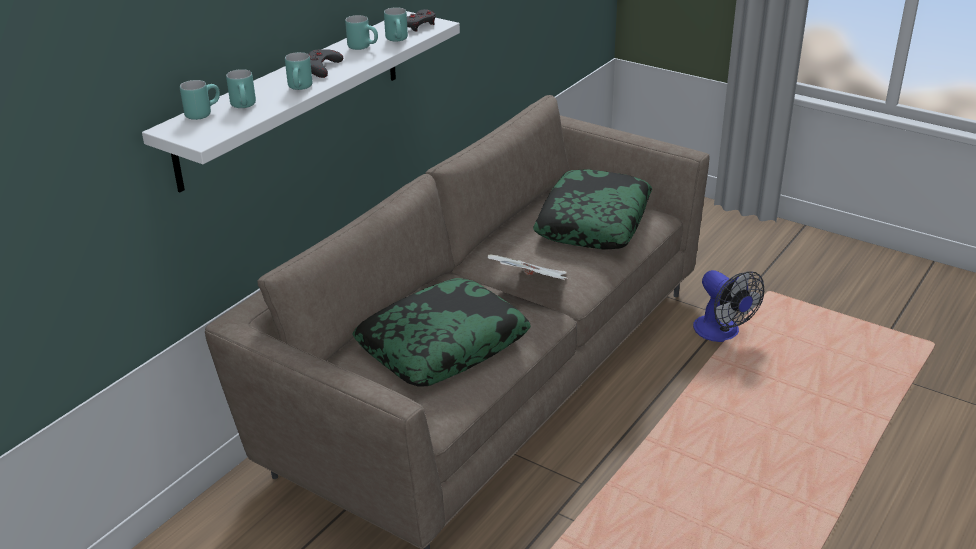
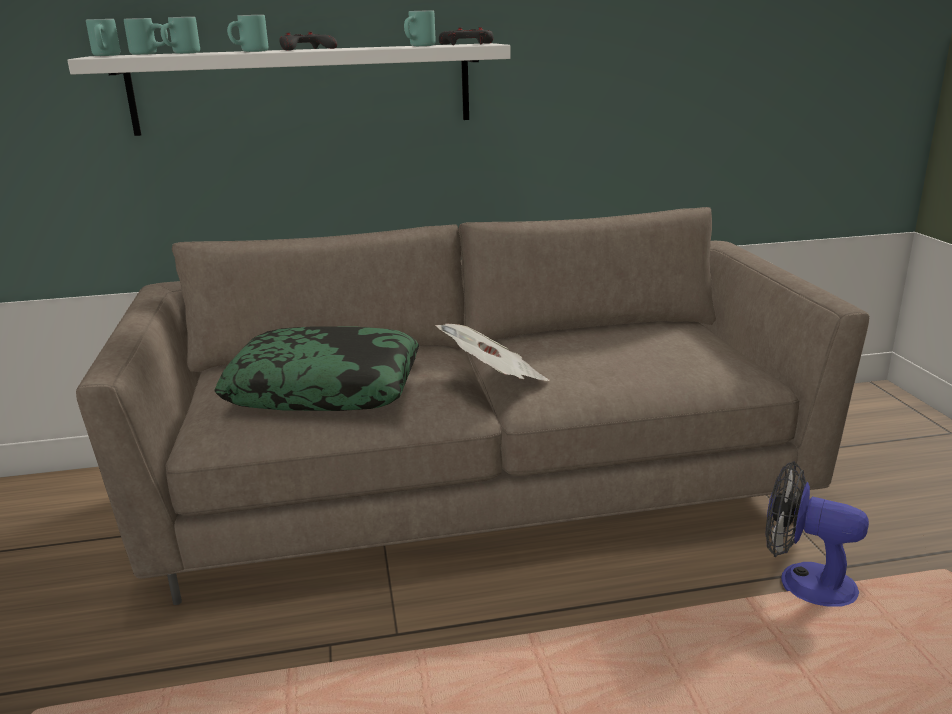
camera: 45 degrees right, 10 degrees down
(364, 47) = (380, 47): turquoise mug -> turquoise mug (107, 55)
(593, 222) = (664, 356): pillow -> none
(722, 333) = (803, 581): fan -> fan turned 105 degrees clockwise

